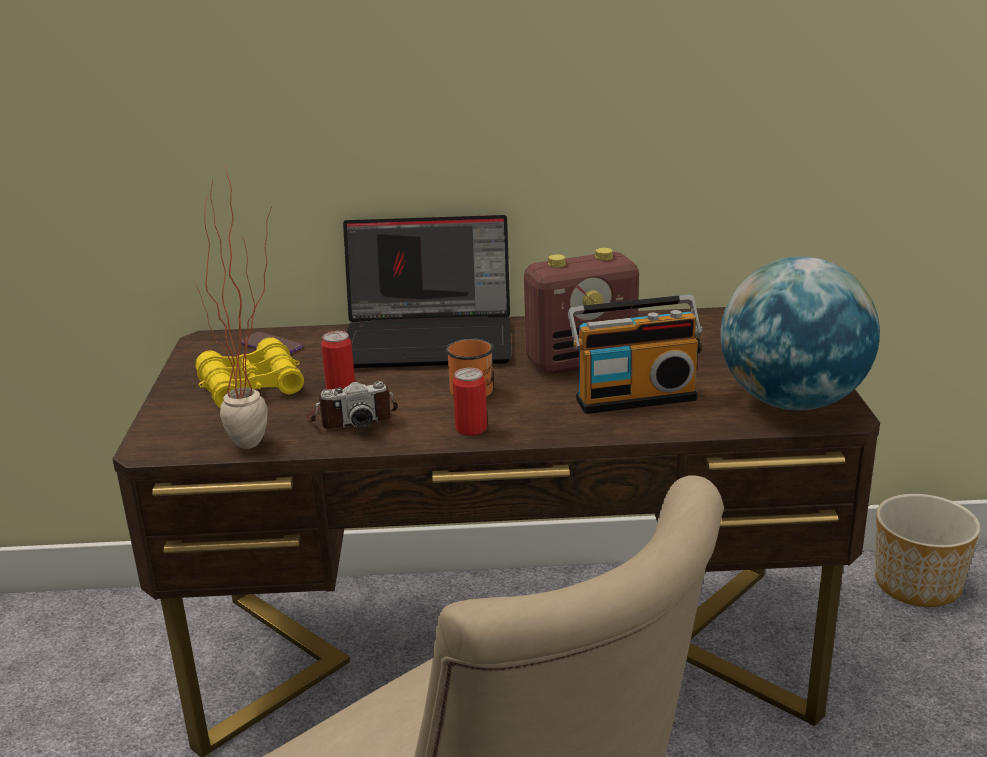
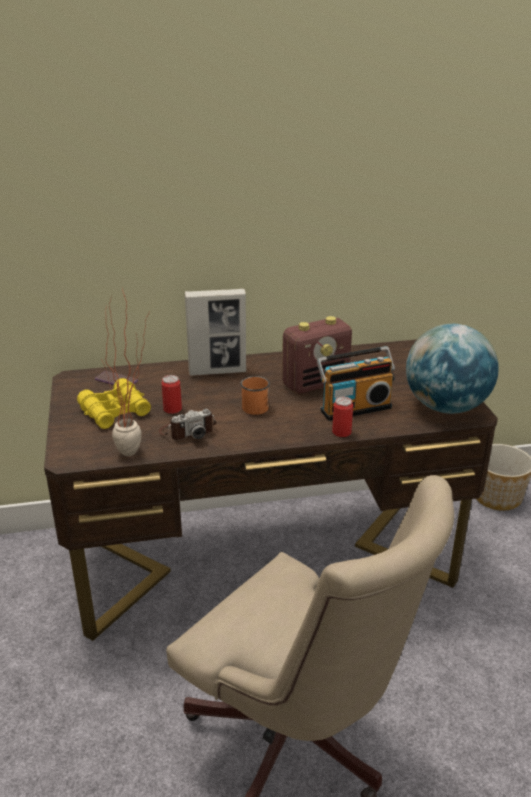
camera: 10 degrees left, 5 degrees up
(431, 339) = (217, 371): laptop -> picture frame
(471, 428) = (263, 434): can -> can (341, 432)

